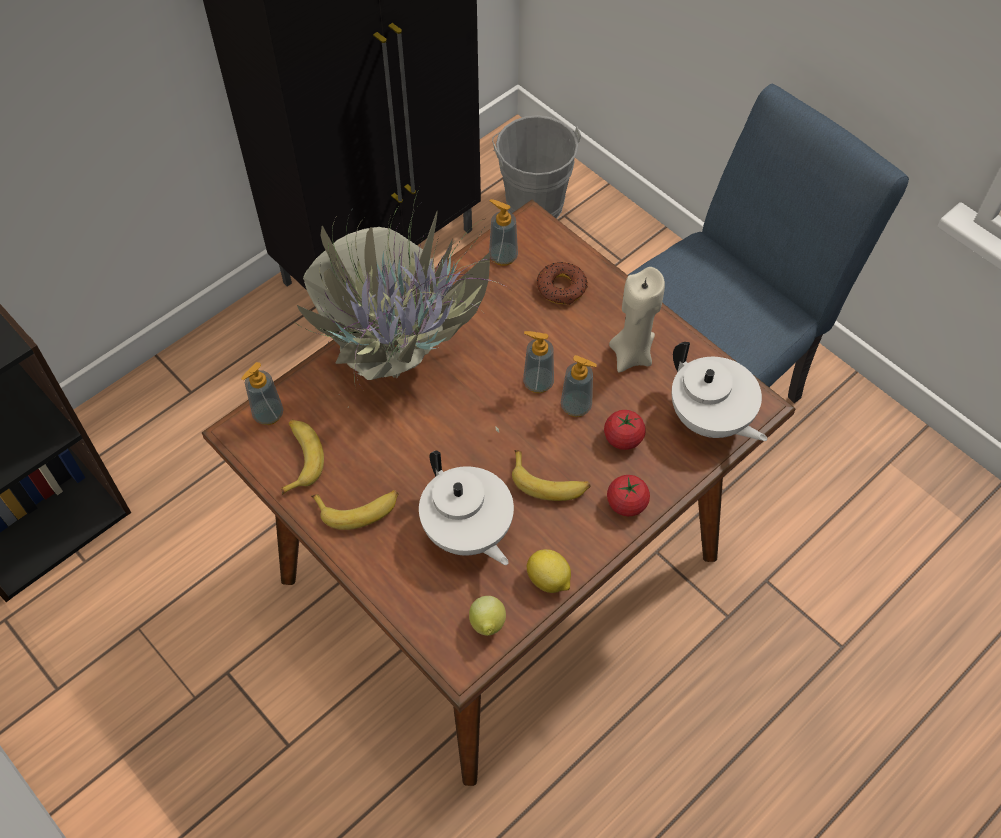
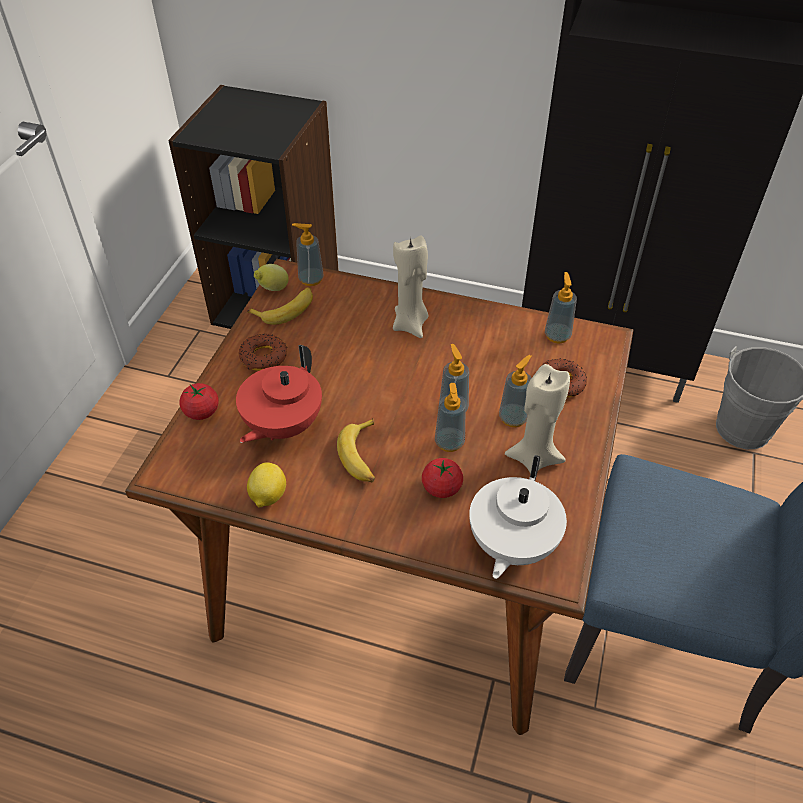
camera: 60 degrees right, 10 degrees down
(358, 509) = (263, 357): banana -> donut
(404, 360) = (411, 324): potted plant -> beige candle
(467, 532) = (282, 426): white teapot -> red teapot
(487, 625) = (204, 474): lemon -> lemon (272, 289)
(579, 344) = (513, 418): none -> soap dispenser
(626, 503) = (376, 518): tomato -> tomato (201, 412)

